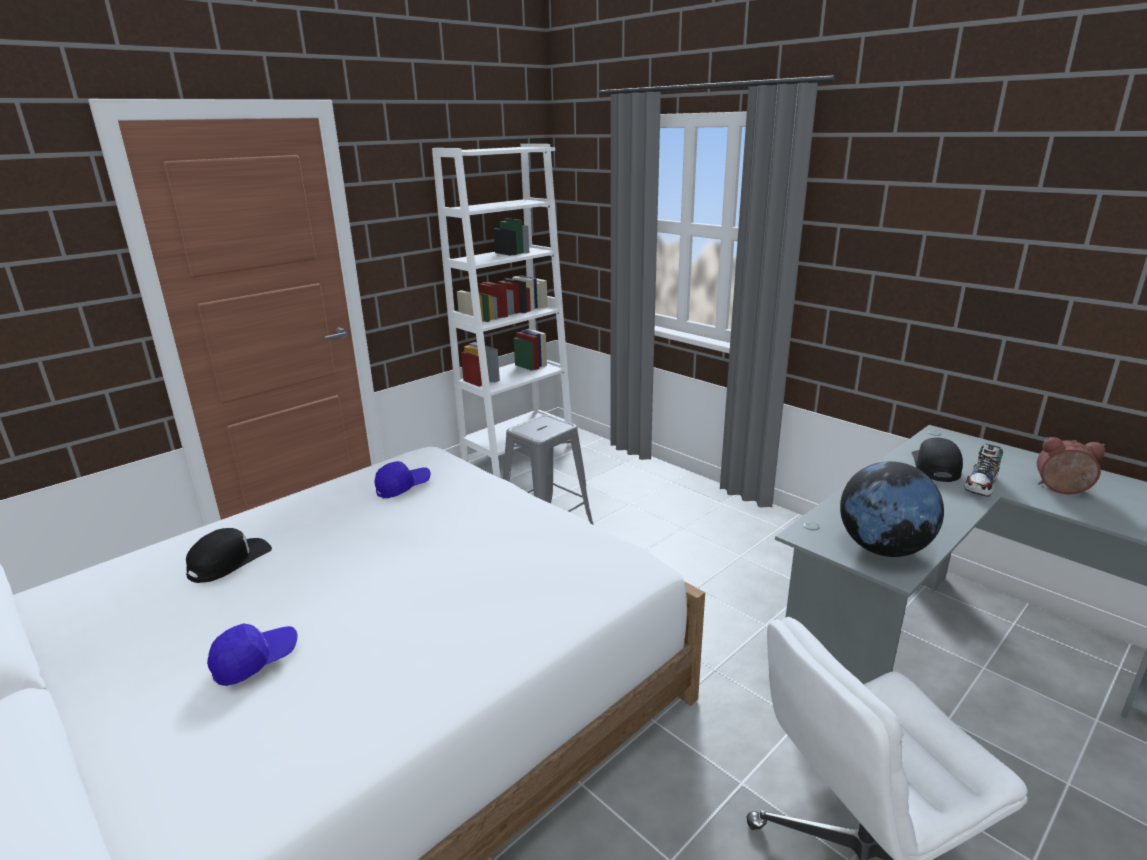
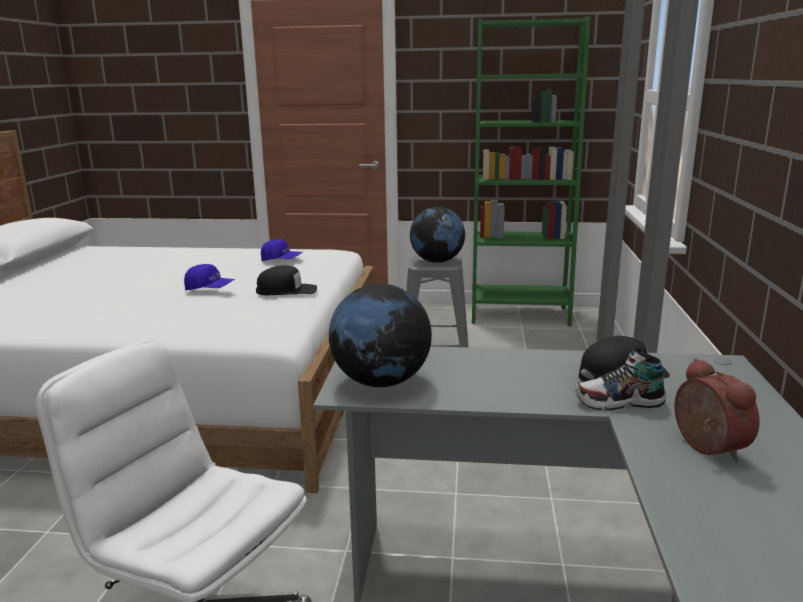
camera: 50 degrees right, 5 degrees down
(229, 561) = (153, 259): black cap -> black cap (287, 291)
(255, 661) = (72, 290): blue cap -> blue cap (210, 289)
(518, 452) = (519, 315): white bookcase -> green bookcase
(542, 426) = (437, 261): none -> globe

